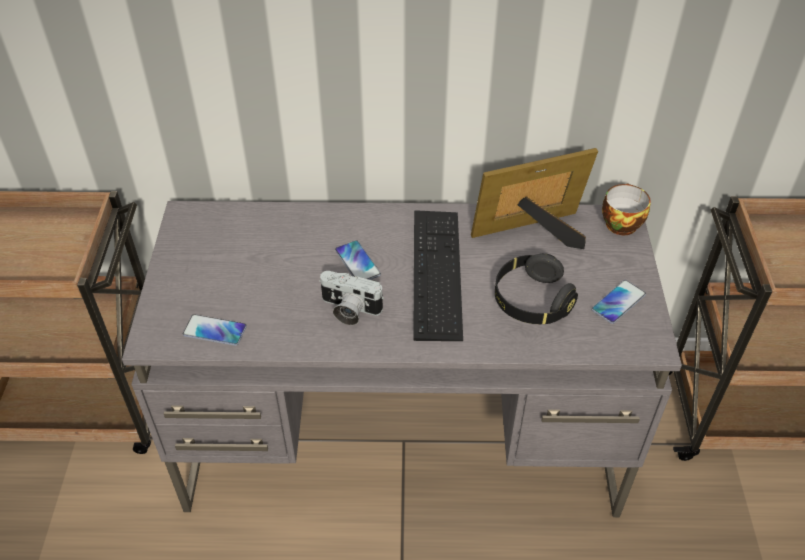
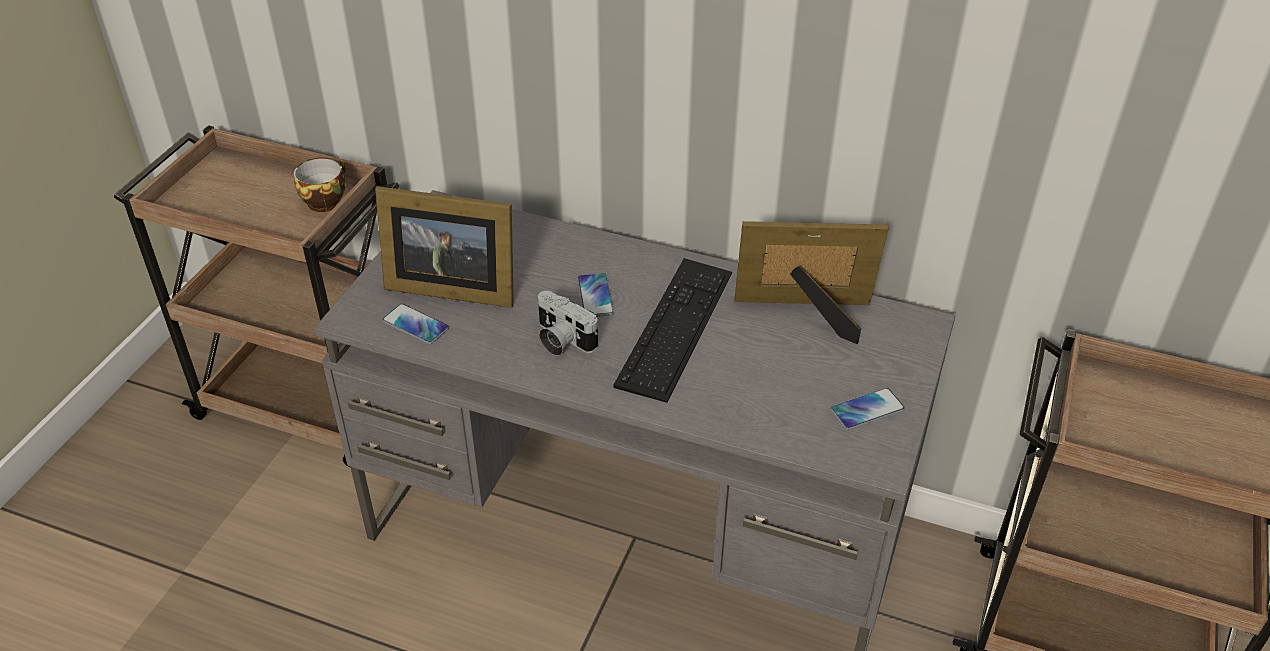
camera: 20 degrees right, 5 degrees down
(227, 286) = (449, 285): none -> picture frame
(531, 301) = (766, 383): black headphones -> none
(620, 223) = (917, 327): cup -> cup (325, 200)

